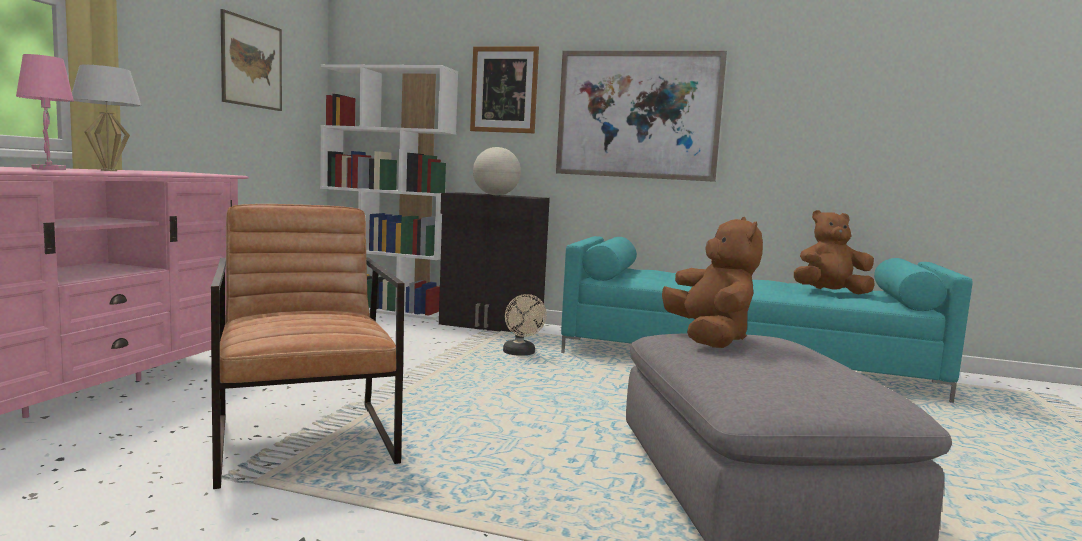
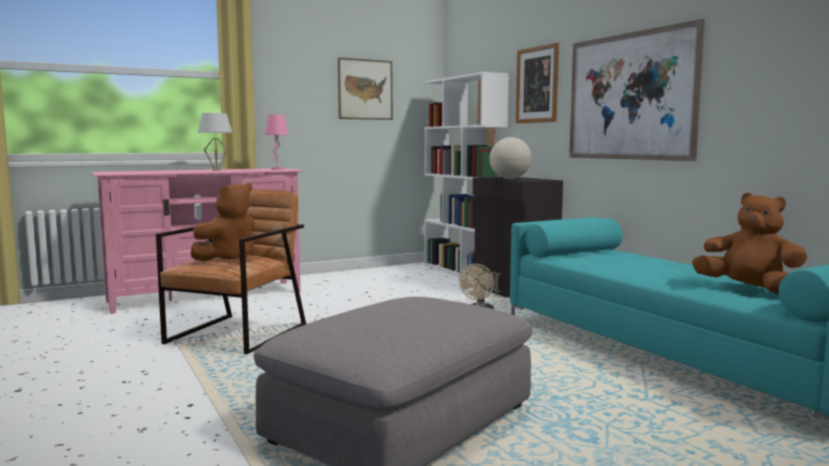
camera: 45 degrees right, 0 degrees up
(49, 169) = (181, 171): pink table lamp -> pink table lamp (277, 169)
(709, 338) = (410, 300): brown plush toy -> brown plush toy (228, 258)

